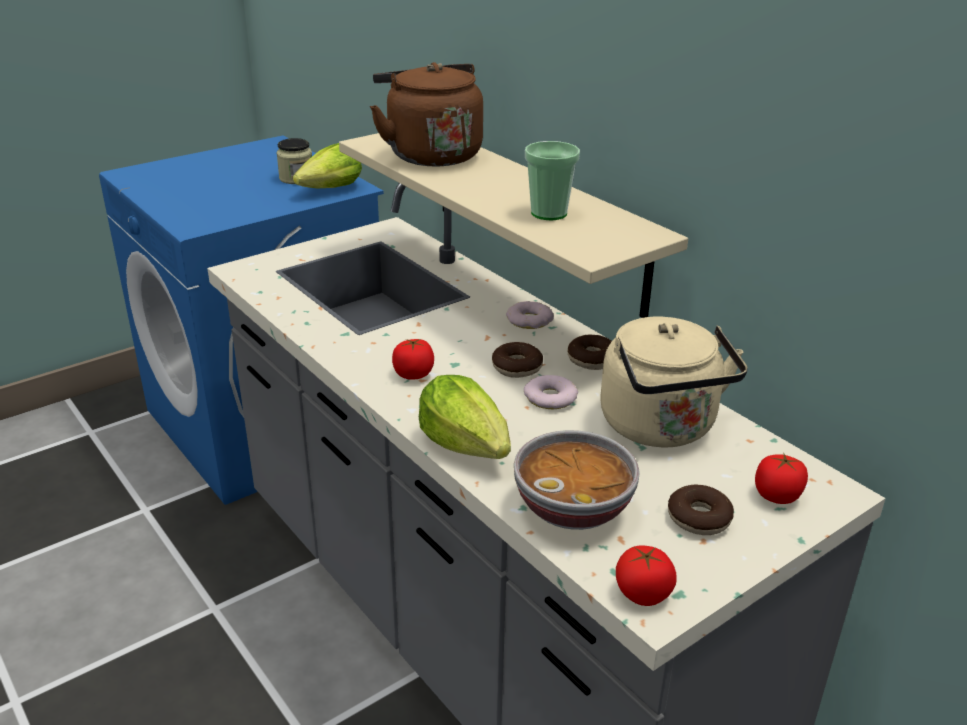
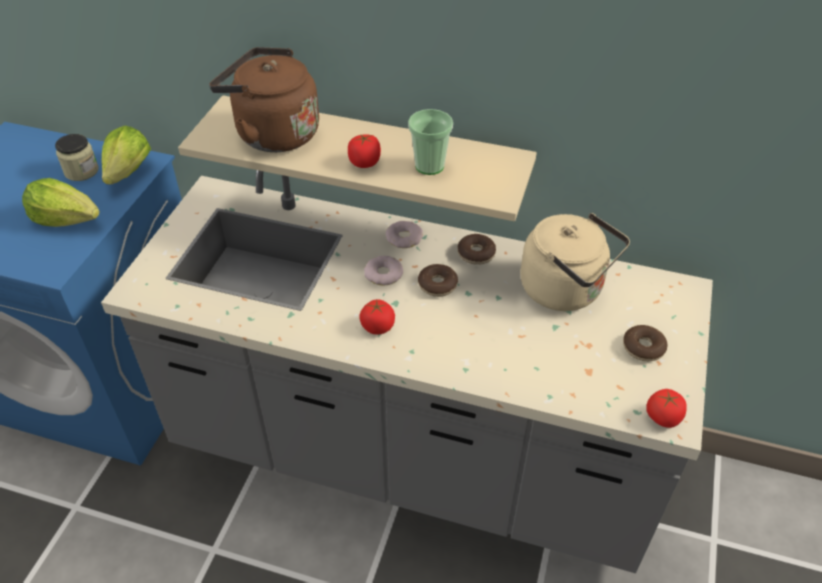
camera: 35 degrees left, 15 degrees up
(466, 445) = (471, 367): lettuce -> lettuce (67, 219)
(550, 397) = (482, 300): donut -> donut (383, 274)
(573, 507) = (576, 379): bowl -> none
(777, 495) = (665, 308): tomato -> tomato (364, 162)

